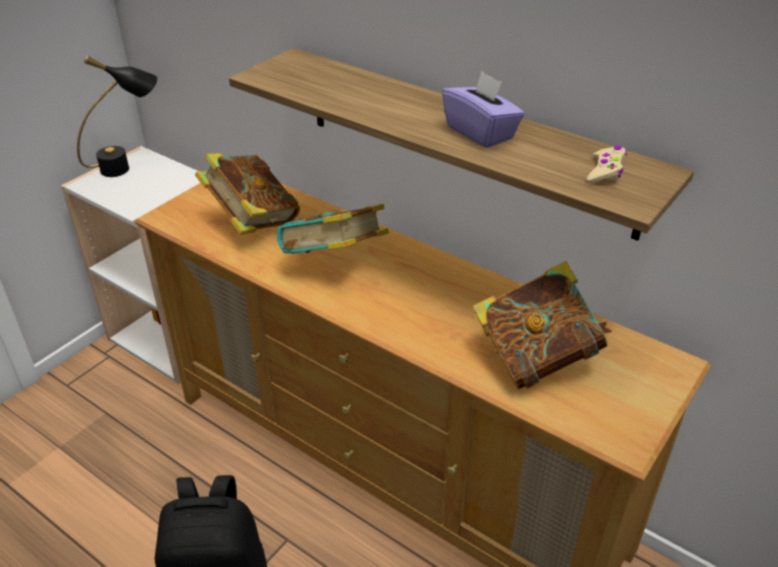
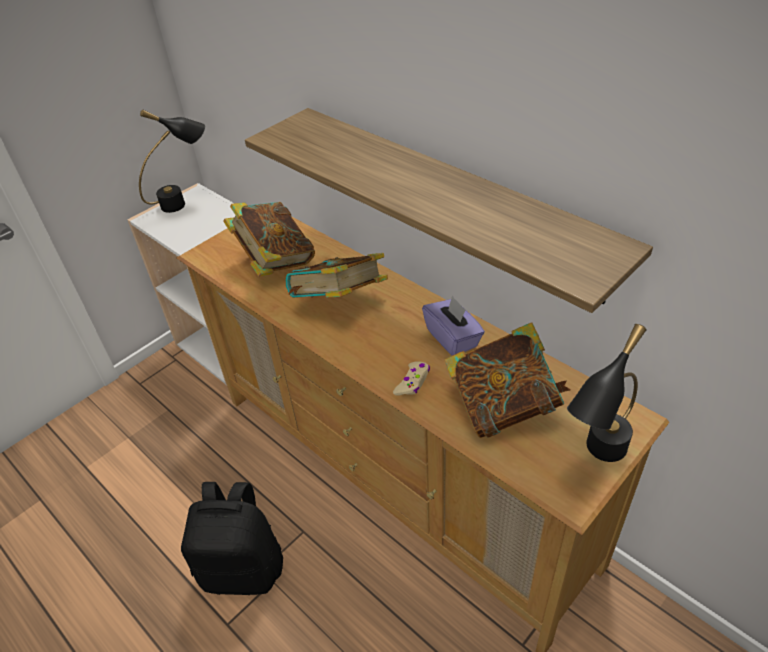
camera: 10 degrees right, 5 degrees up
(480, 132) = (456, 200): purple tissue box -> purple tissue box (453, 338)
(606, 171) = (565, 245): beige game controller -> beige game controller (412, 382)
(644, 403) = (596, 458): none -> black table lamp

